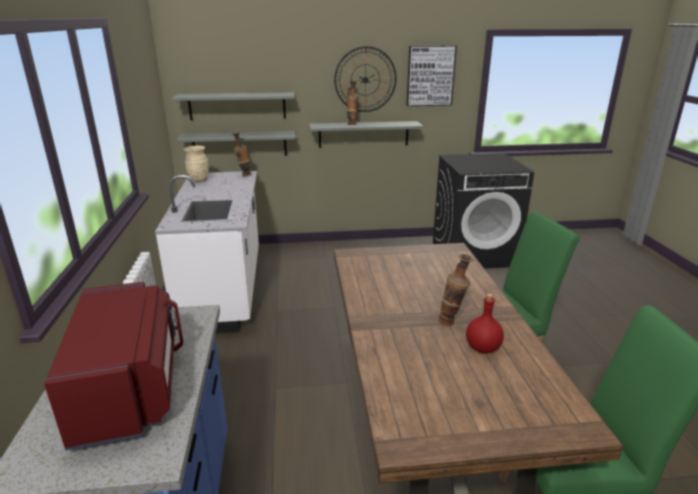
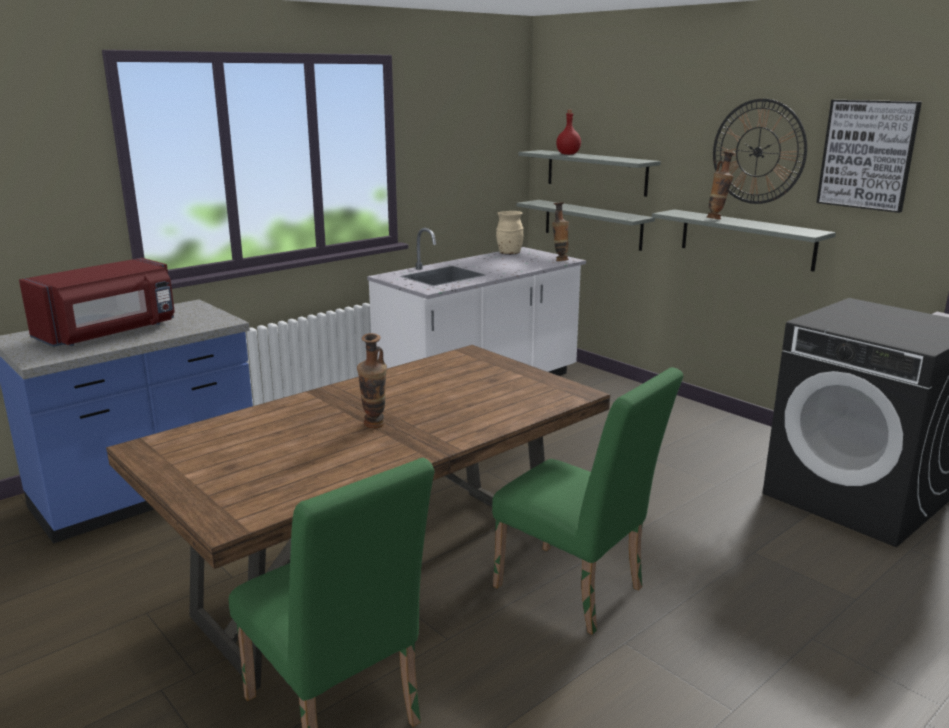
camera: 55 degrees right, 5 degrees down
(482, 348) = (337, 450): red bottle -> red bottle (567, 154)

